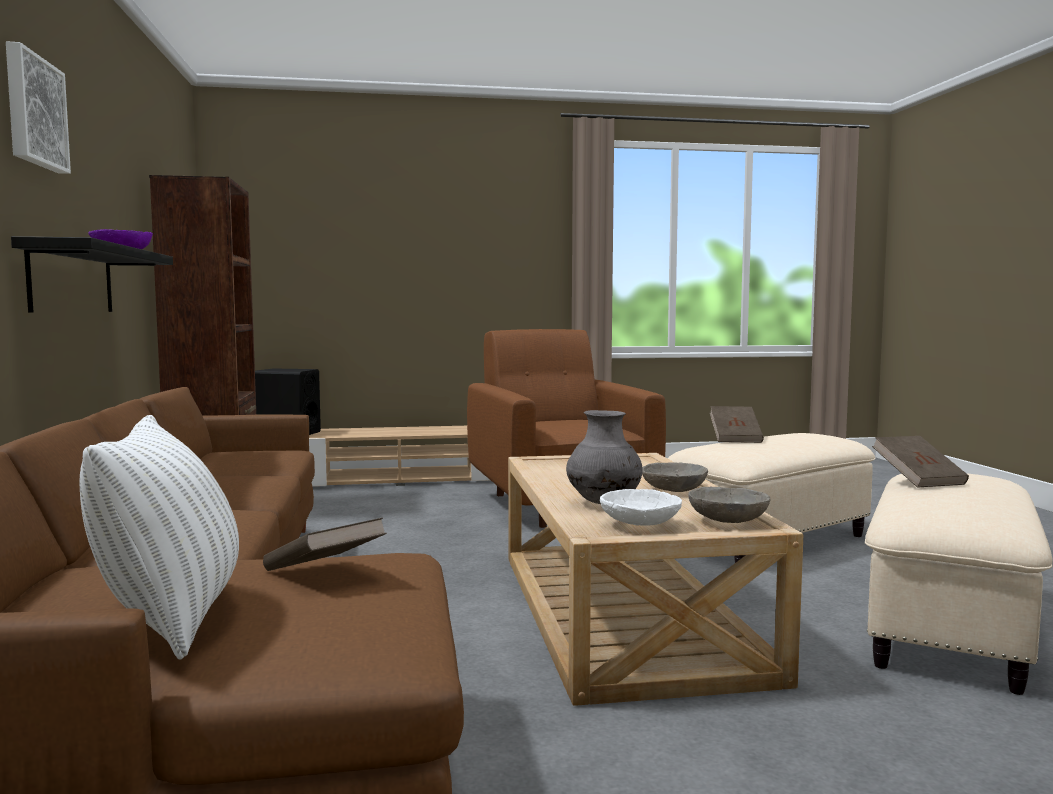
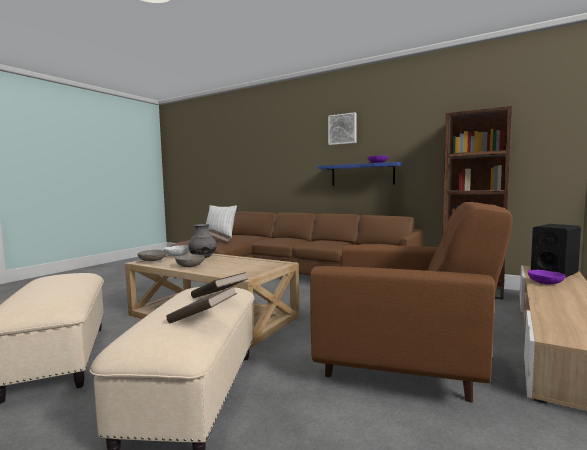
camera: 130 degrees right, 0 degrees up
(72, 280) = (362, 175): black shelf -> blue shelf
(349, 434) = (545, 283): none -> purple bowl
(918, 480) = (71, 287): brown book -> brown book (202, 319)

